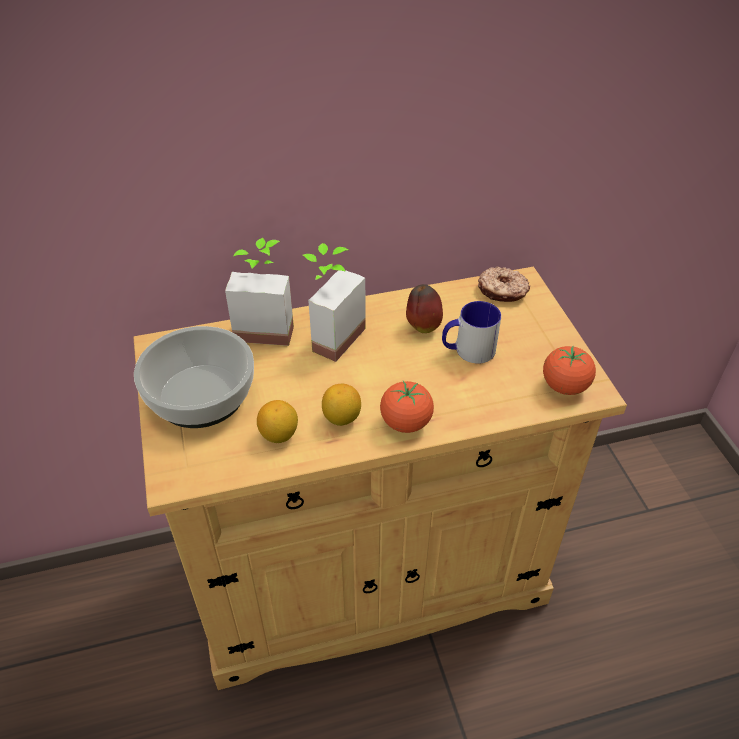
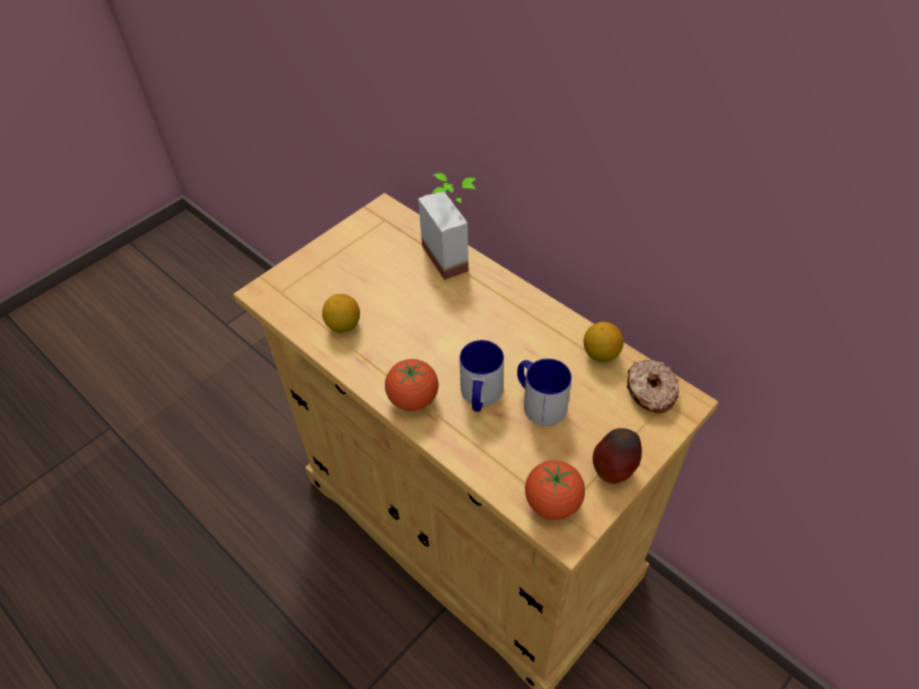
camera: 60 degrees right, 5 degrees up
(200, 396) = (351, 261): bowl -> none
(329, 335) = (476, 298): potted plant -> none
(342, 418) = (388, 354): lemon -> lemon (600, 354)
(423, 326) = (543, 354): apple -> apple (613, 470)
(436, 380) = (480, 396): none -> mug

